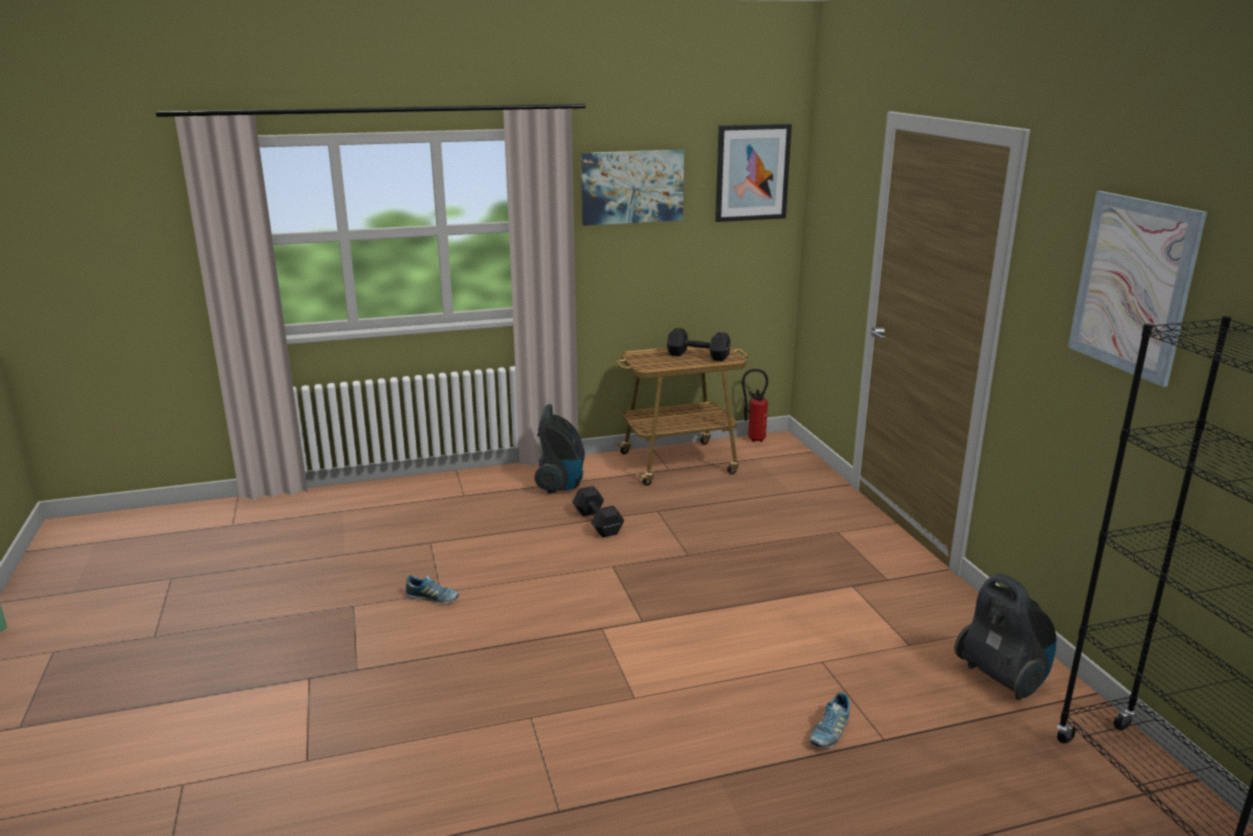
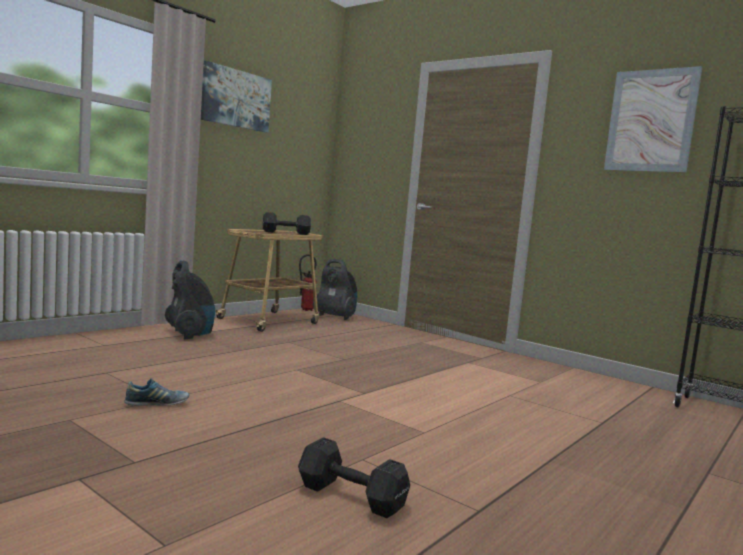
camera: 35 degrees left, 15 degrees down
(598, 524) = (251, 351): black dumbbell -> black dumbbell (352, 498)
(752, 172) = (308, 110): picture -> none
(829, 732) = (570, 425): shoe -> none
(1002, 678) = (606, 387): vacuum cleaner -> vacuum cleaner (335, 316)

